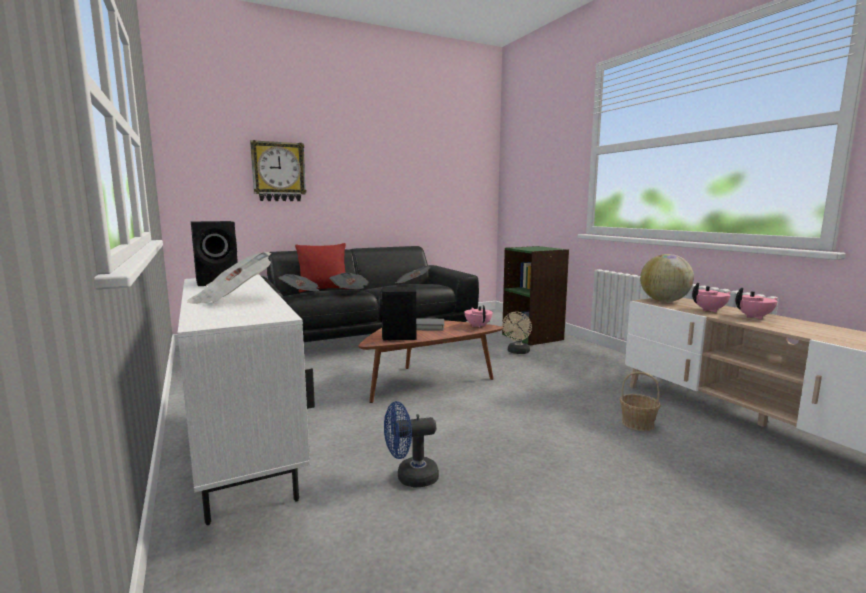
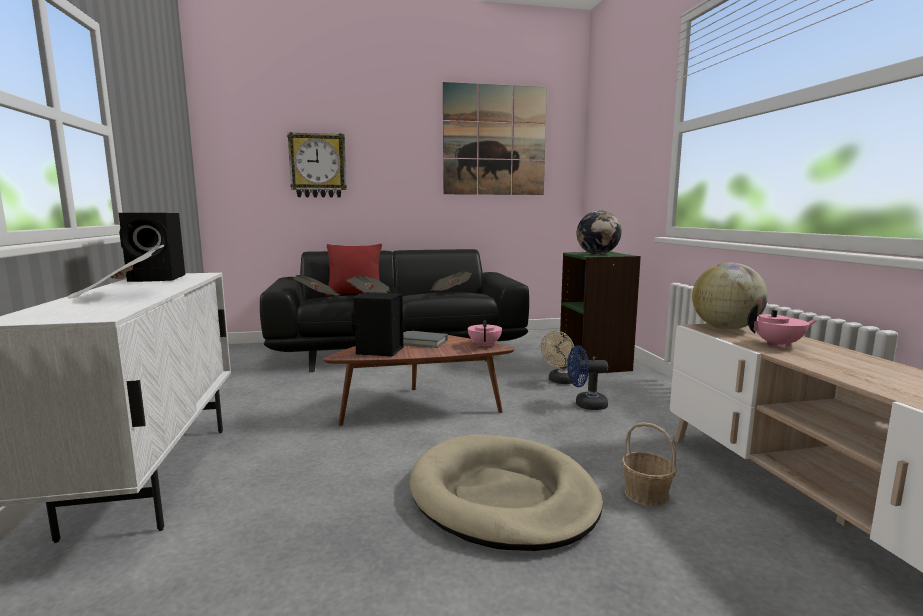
camera: 15 degrees right, 0 degrees up
(410, 478) = (300, 523): blue fan -> blue fan (585, 405)
(430, 152) = (494, 140): none -> picture
(534, 248) = (597, 254): none -> globe
(544, 438) = (502, 496): none -> beige dog bed
(754, 317) = (839, 359): pink teapot -> none

